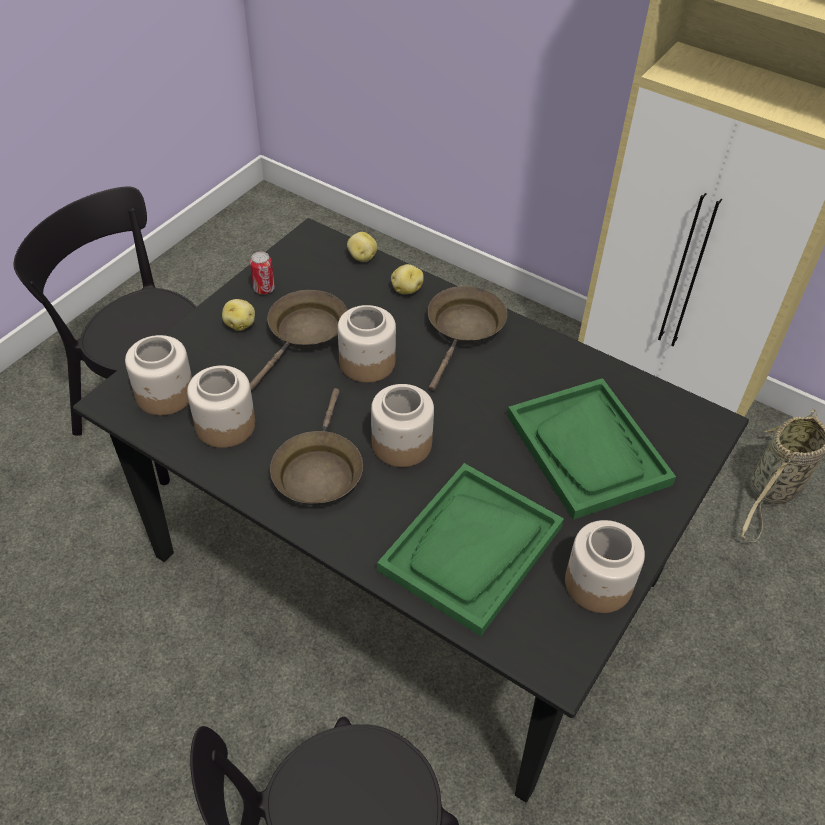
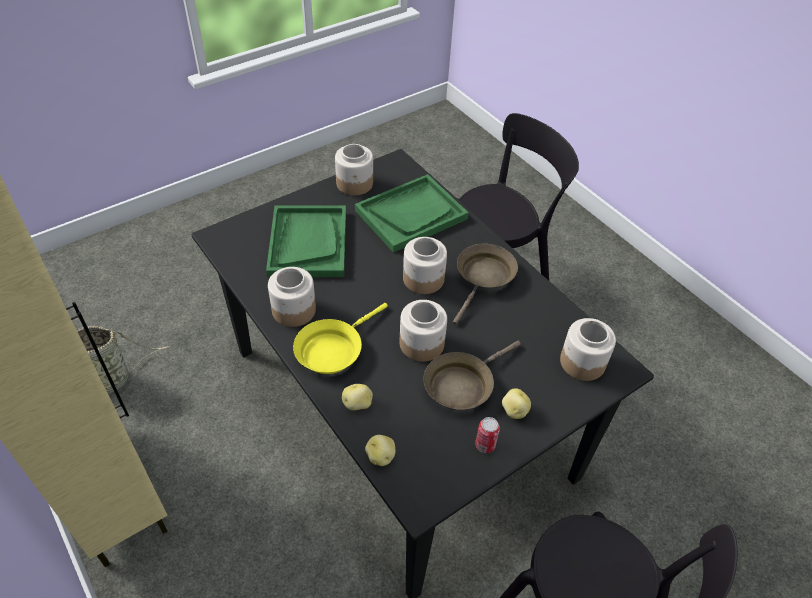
camera: 160 degrees left, 0 degrees up
(225, 424) = (539, 325): jar -> jar (293, 310)
(464, 330) = (332, 349): brown frying pan -> yellow frying pan

